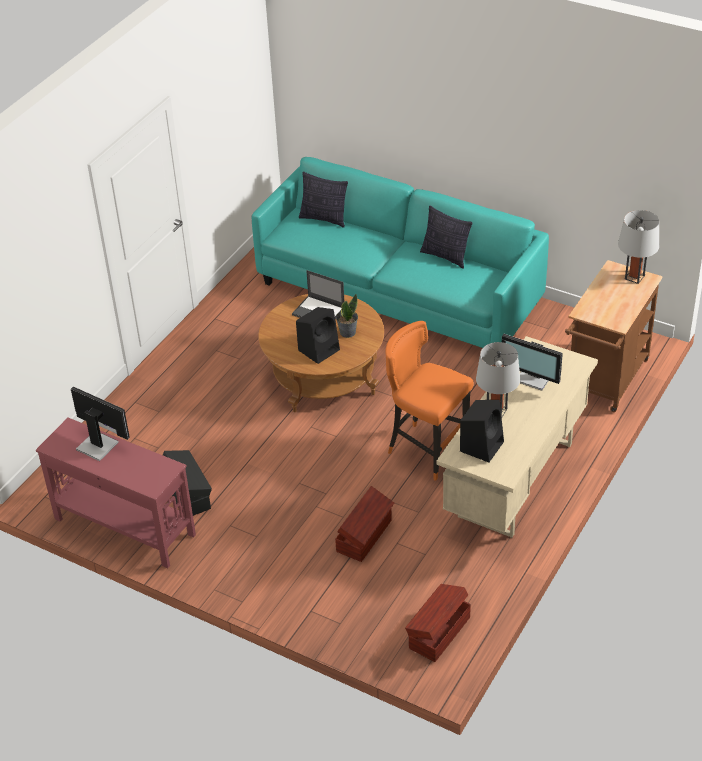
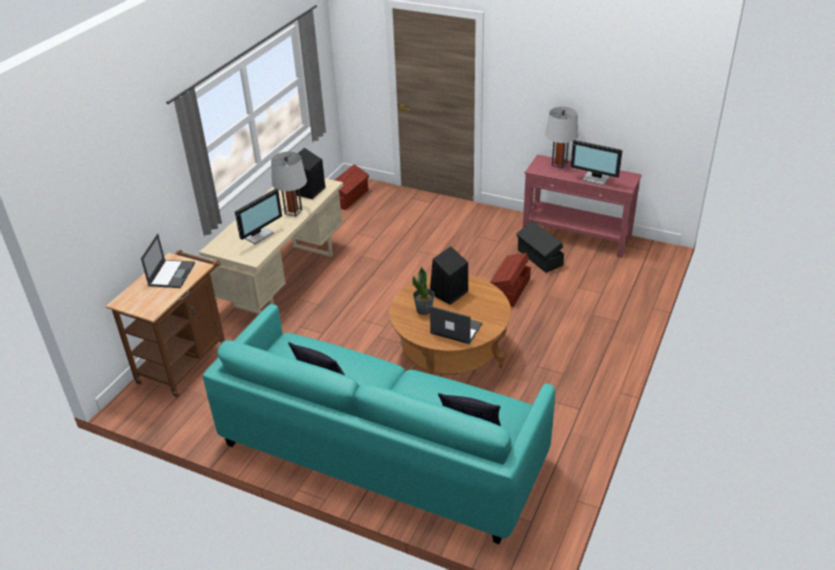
camera: 175 degrees right, 5 degrees down
(365, 536) = (400, 240): brown storage box -> brown storage box (510, 290)
(426, 450) = (354, 296): orange stool -> none
(534, 378) = (257, 235): monitor -> monitor turned 105 degrees clockwise
(609, 306) = (172, 274): none -> laptop
(634, 277) = (134, 303): grey table lamp -> grey table lamp (559, 164)

